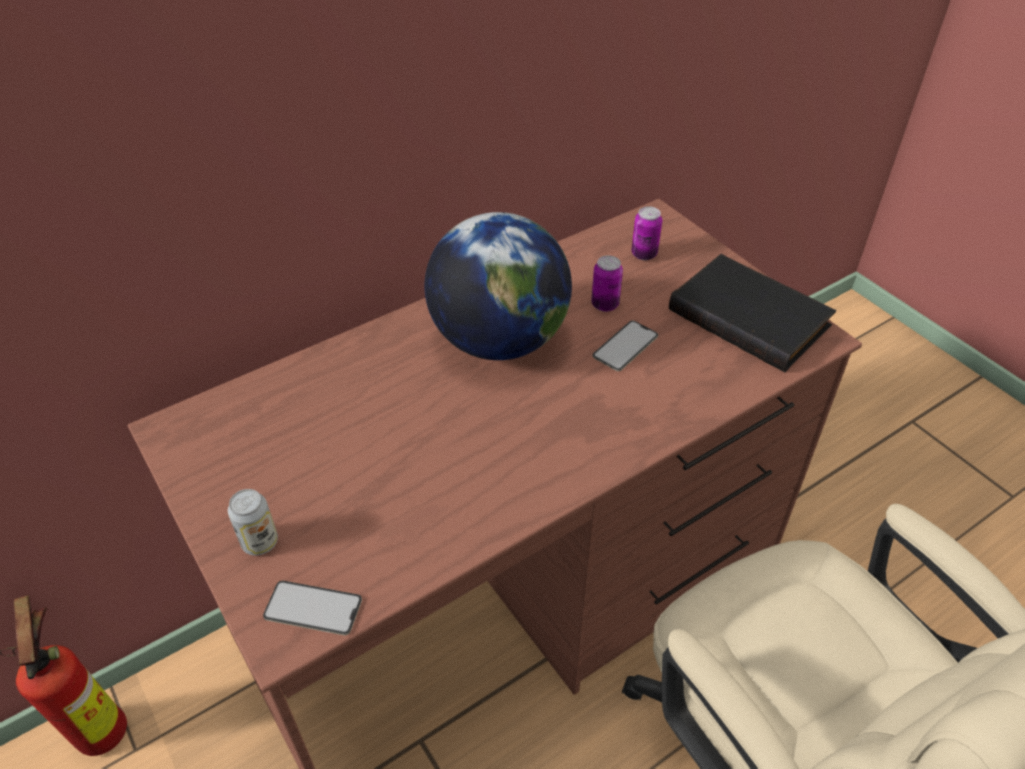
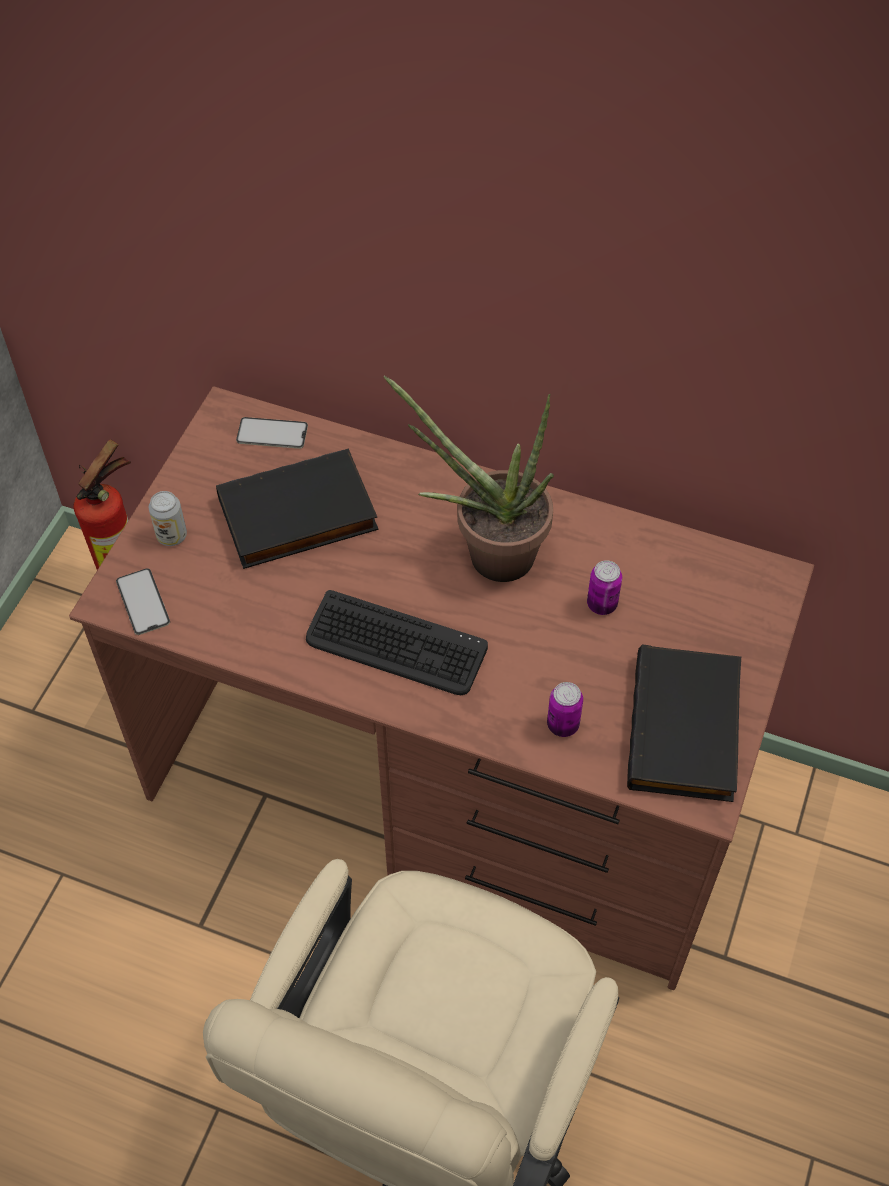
camera: 55 degrees right, 10 degrees up
(340, 437) = (297, 517): none -> black book
(499, 340) = (487, 553): globe -> potted plant
(538, 439) = (395, 645): none -> keyboard
(625, 346) = (558, 648): phone -> phone (272, 433)
(644, 254) = (705, 597): can -> can (563, 725)

